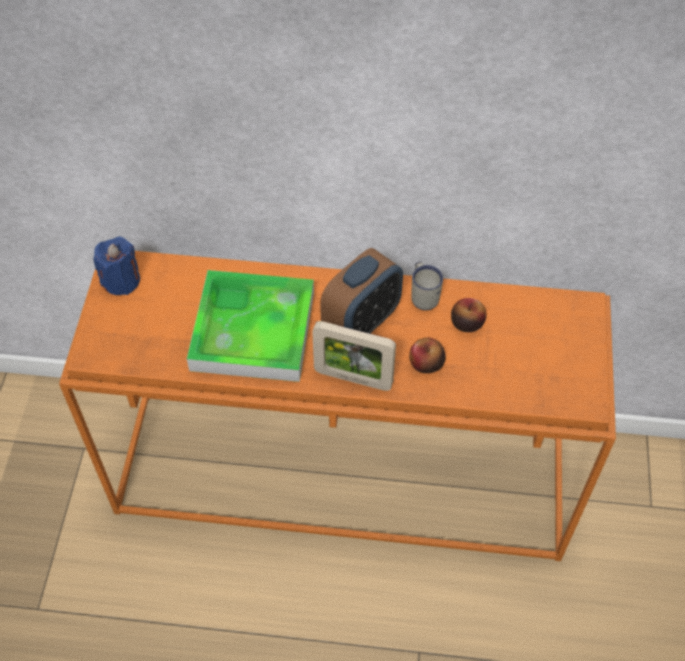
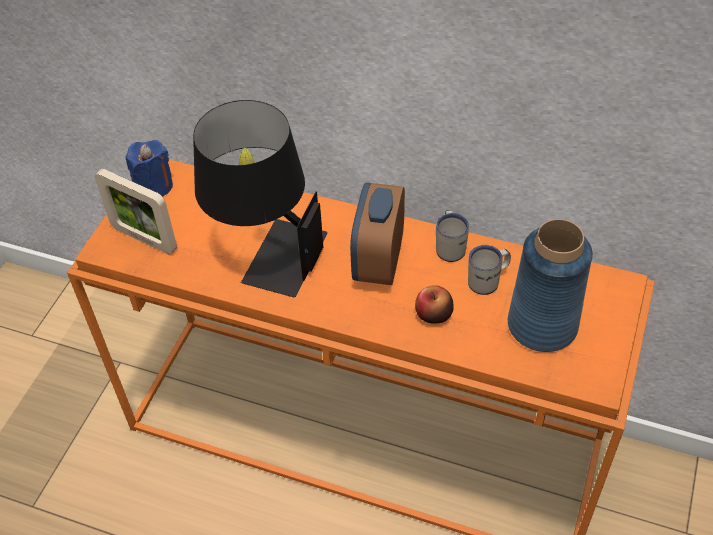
camera: 15 degrees right, 5 degrees down
(253, 330) = (266, 252): tray -> black table lamp
(353, 378) = (353, 315): picture frame -> picture frame (144, 239)
(361, 322) = (378, 262): alarm clock -> alarm clock turned 135 degrees clockwise
(467, 323) = (488, 281): apple -> white mug
(526, 356) = (543, 325): none -> blue vase

